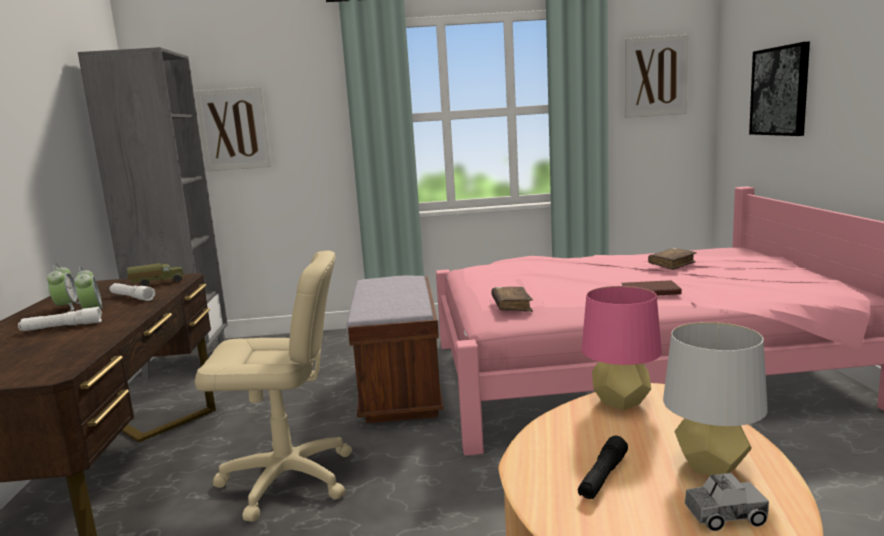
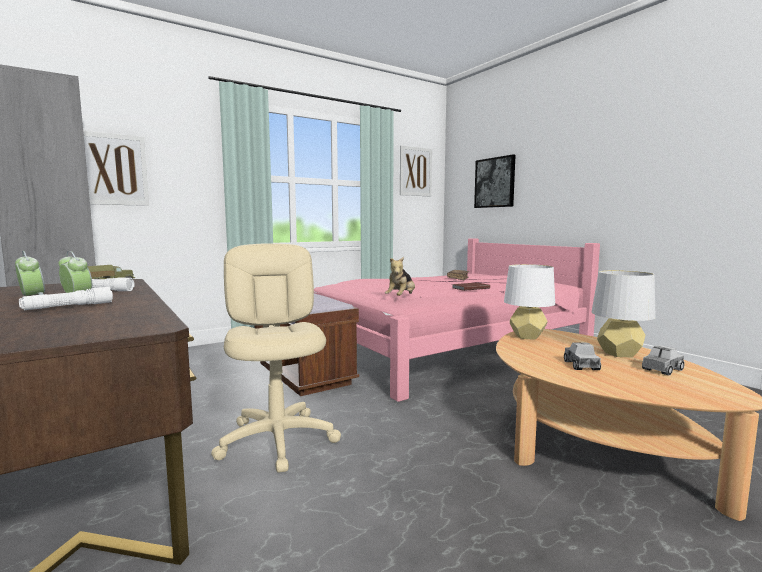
camera: 30 degrees left, 5 degrees down
(287, 479) = (278, 440): beige office chair -> beige office chair turned 75 degrees counterclockwise
(511, 306) = (401, 298): brown book -> plush toy
(603, 477) = (581, 365): black flashlight -> toy truck
(621, 402) = (527, 336): pink table lamp -> white table lamp

